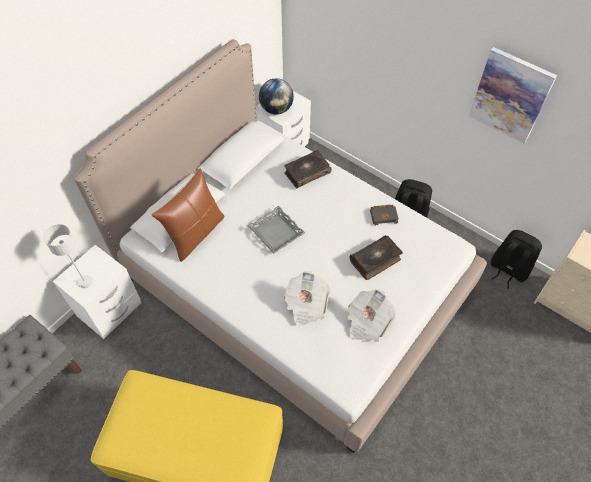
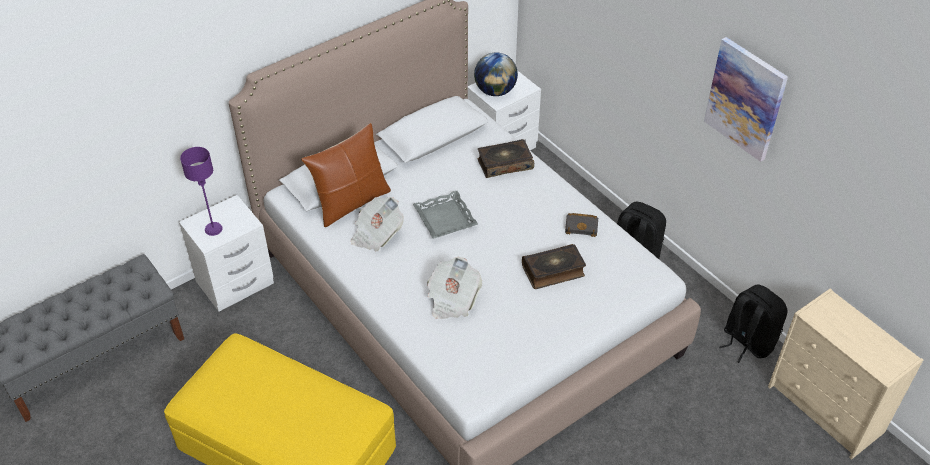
camera: 15 degrees right, 10 degrees down
(85, 281) = (213, 229): grey table lamp -> purple table lamp
(367, 322) = (518, 332): newspaper -> newspaper (376, 234)

